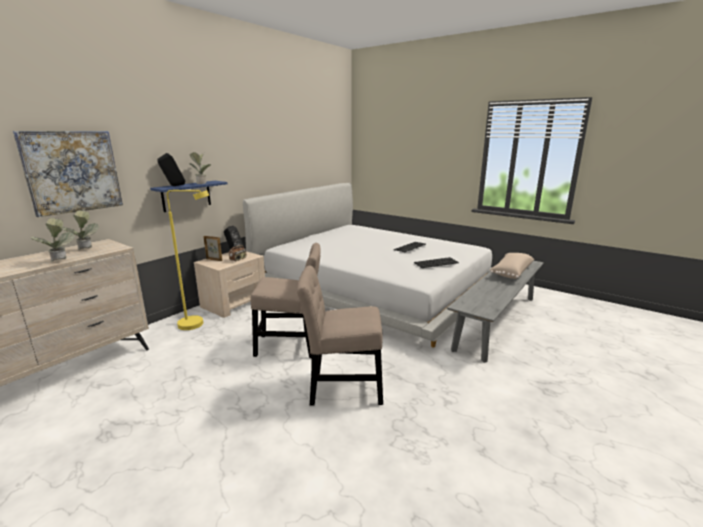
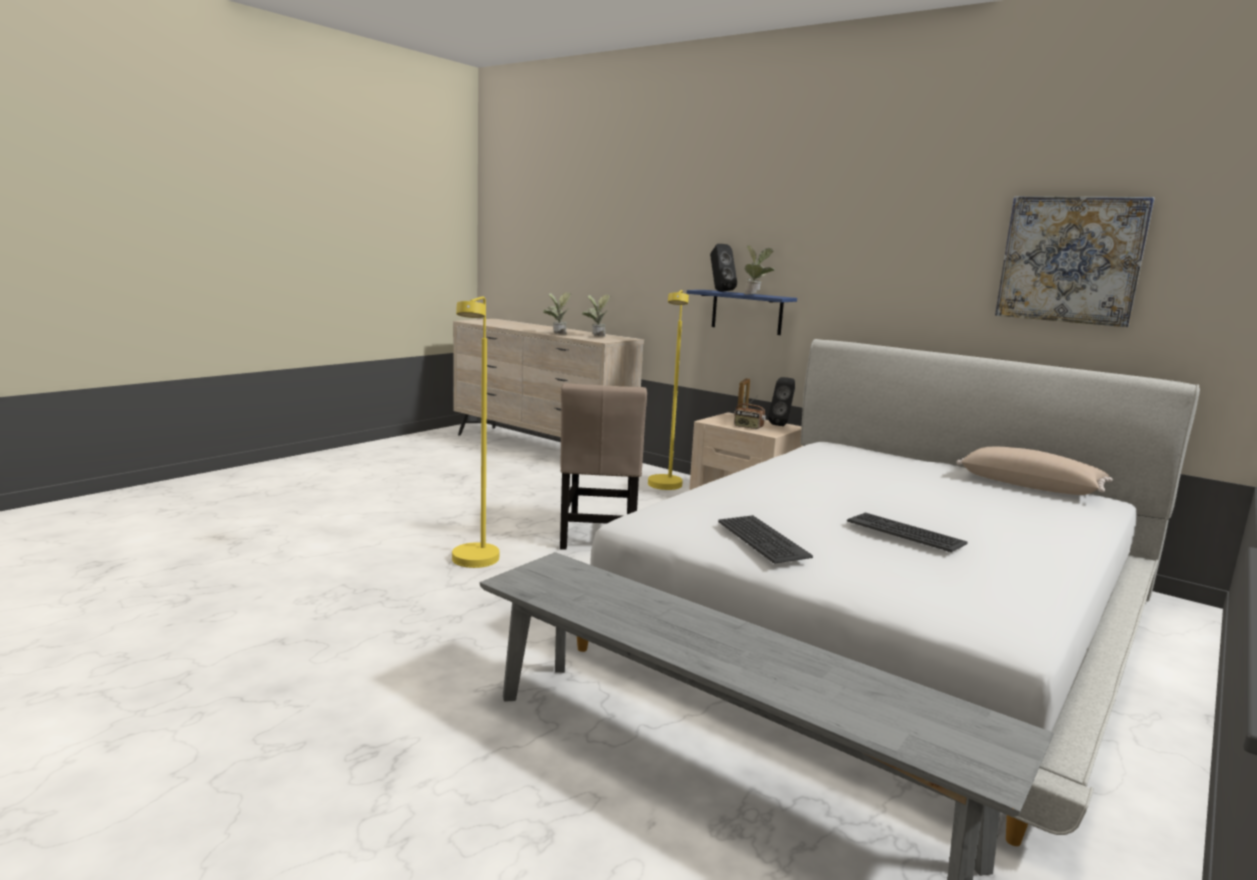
camera: 90 degrees right, 5 degrees down
(72, 171) = (636, 256): picture -> picture (1070, 260)
(342, 388) = (475, 564): beige chair -> yellow floor lamp
(510, 272) = (817, 680): beige pillow -> beige pillow (1030, 486)

